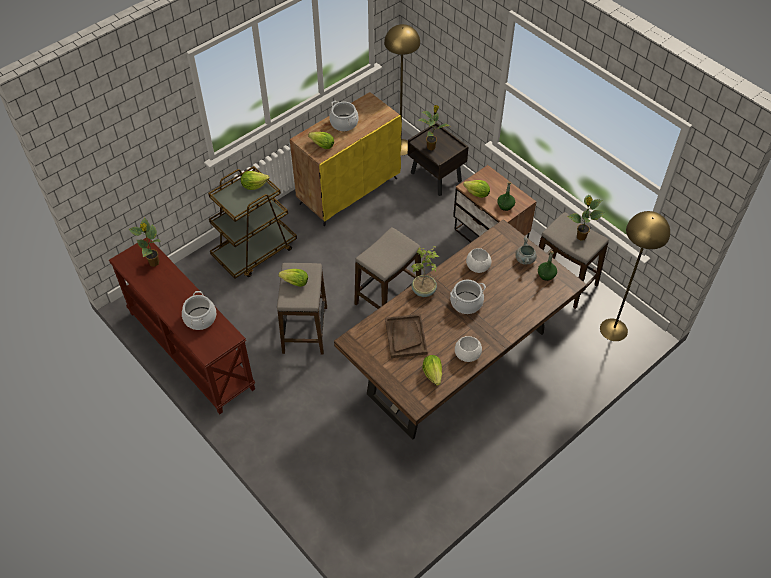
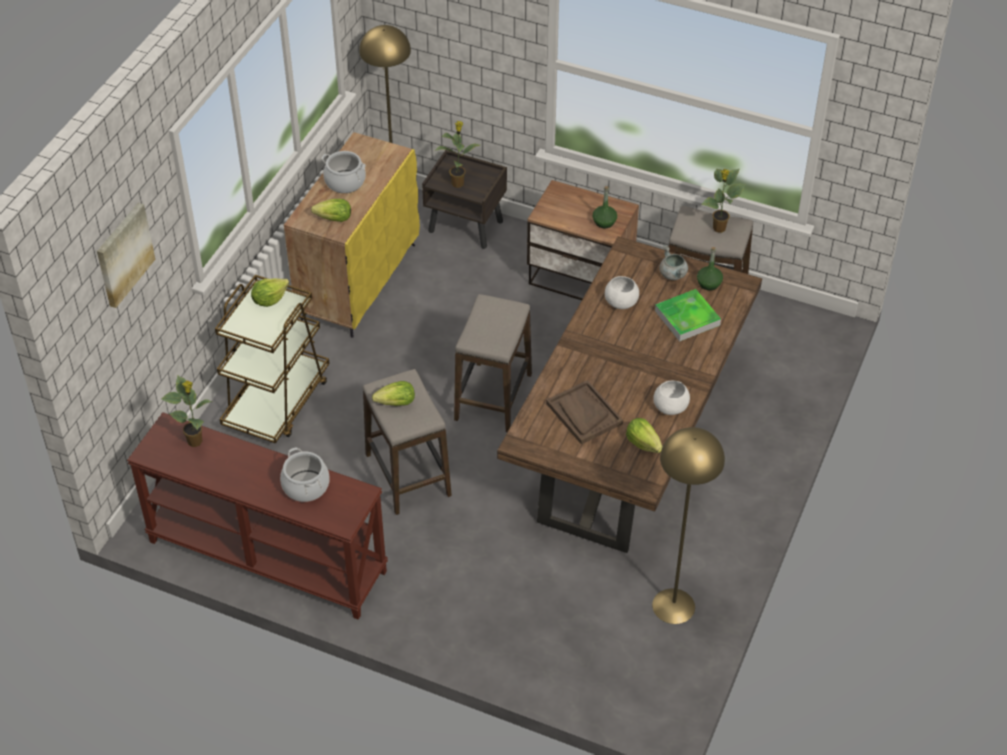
camera: 25 degrees left, 5 degrees down
(131, 126) = (123, 254): none -> picture
(424, 290) = (573, 352): potted plant -> none
(466, 303) = (633, 349): cooking pot -> none
(477, 194) = (560, 220): lettuce -> none
(516, 294) = (687, 318): none -> tray
(613, 329) = (793, 336): yellow floor lamp -> yellow floor lamp (673, 605)

